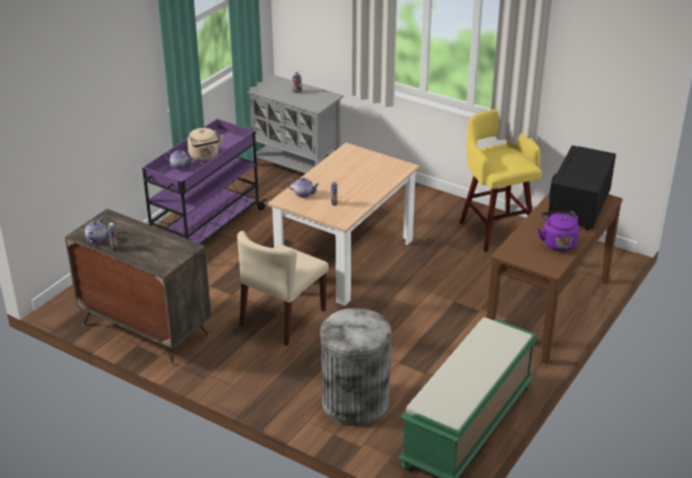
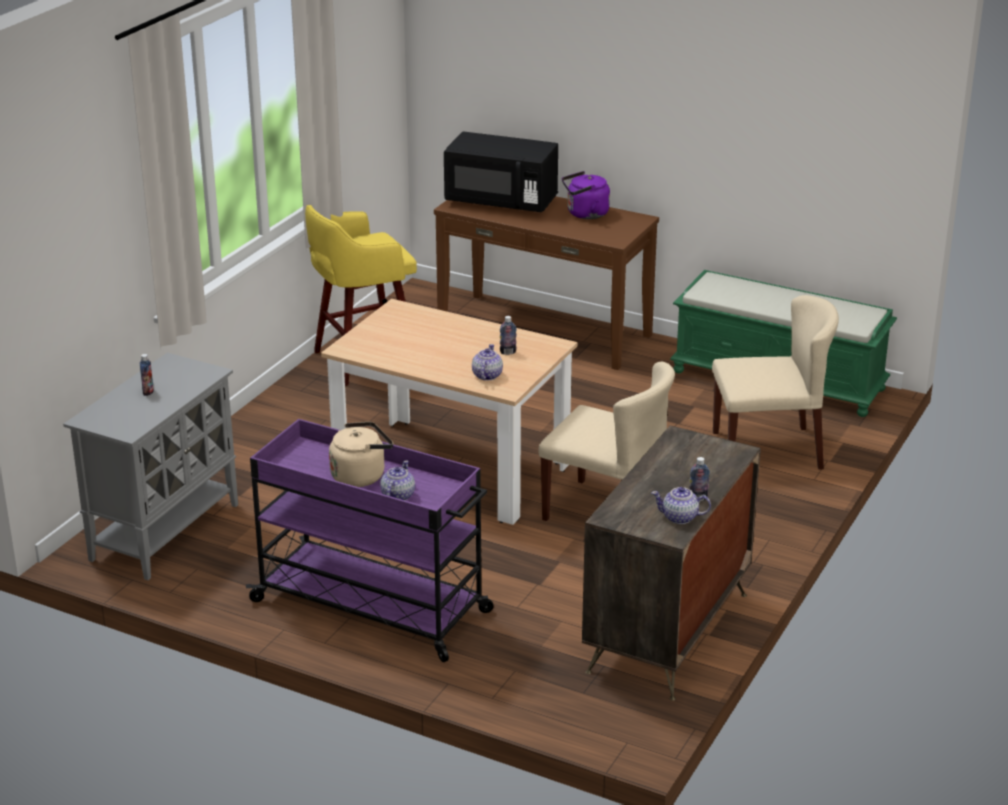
camera: 95 degrees left, 5 degrees down
(355, 403) = (768, 449): grey trash can -> beige chair

